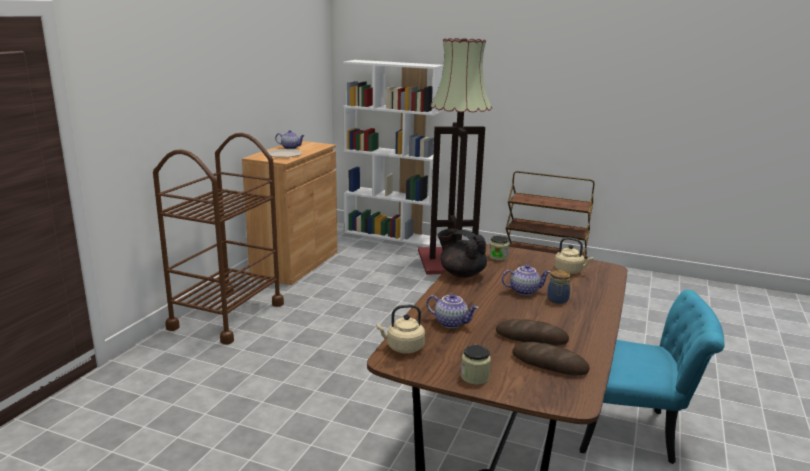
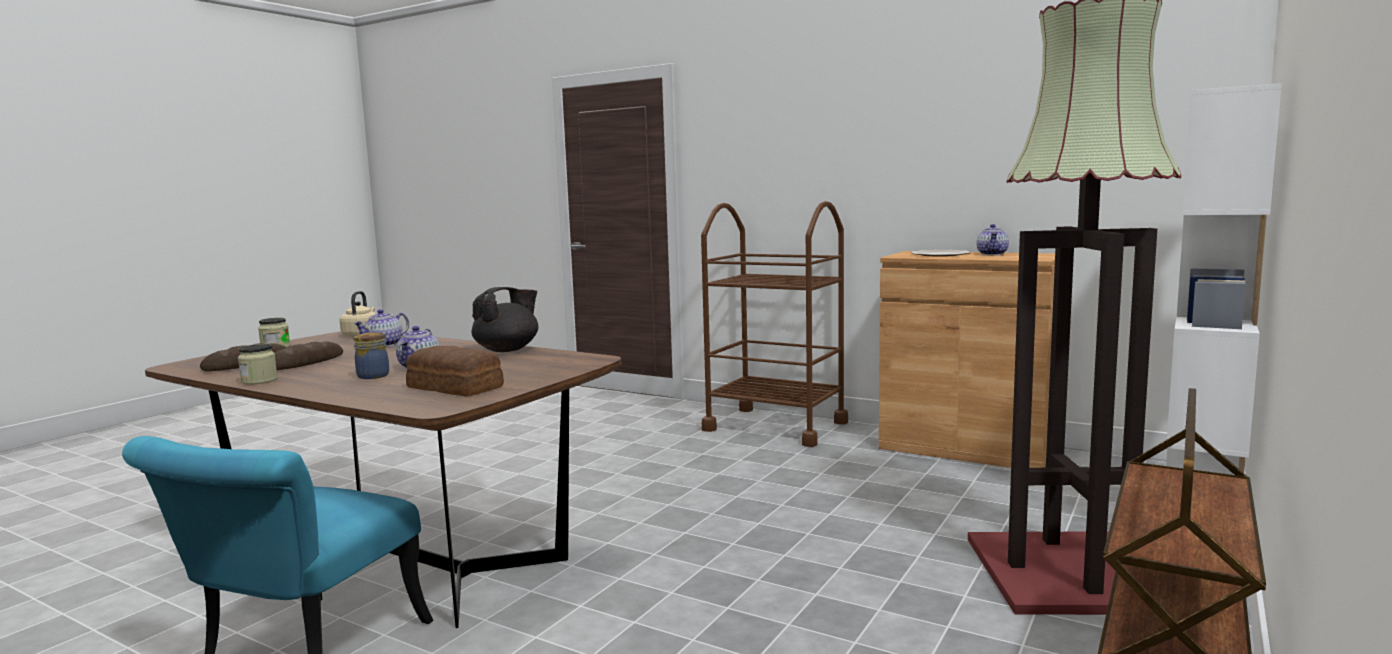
camera: 100 degrees right, 10 degrees down
(498, 257) = (551, 363): jar -> jar (259, 381)
(570, 271) = (455, 388): beige kettle -> bread

